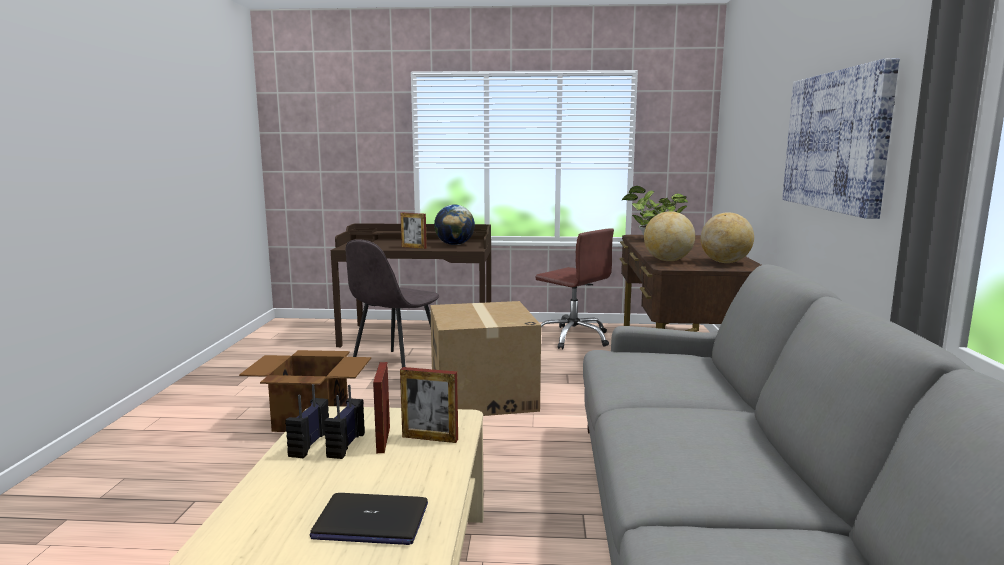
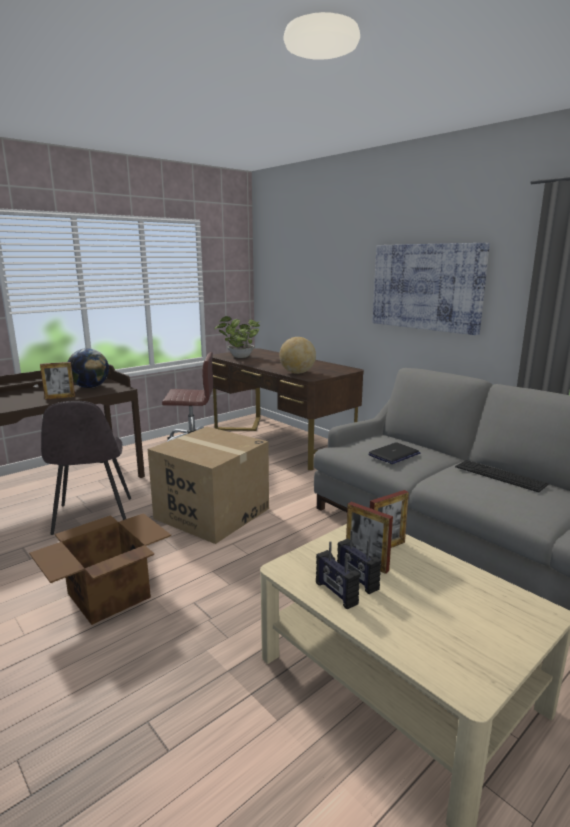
camera: 45 degrees left, 5 degrees up
(370, 521) = (487, 612): laptop -> laptop (394, 454)
(722, 432) = (499, 475): none -> keyboard
(725, 262) = (329, 368): globe -> none

